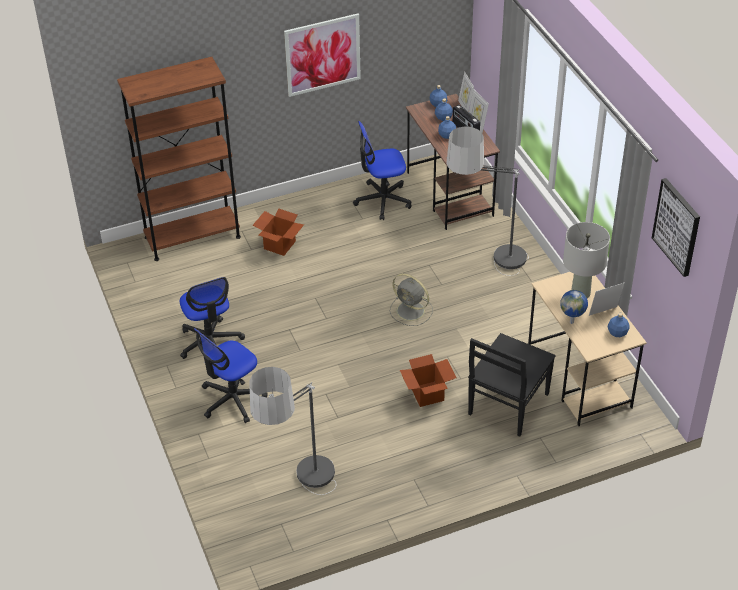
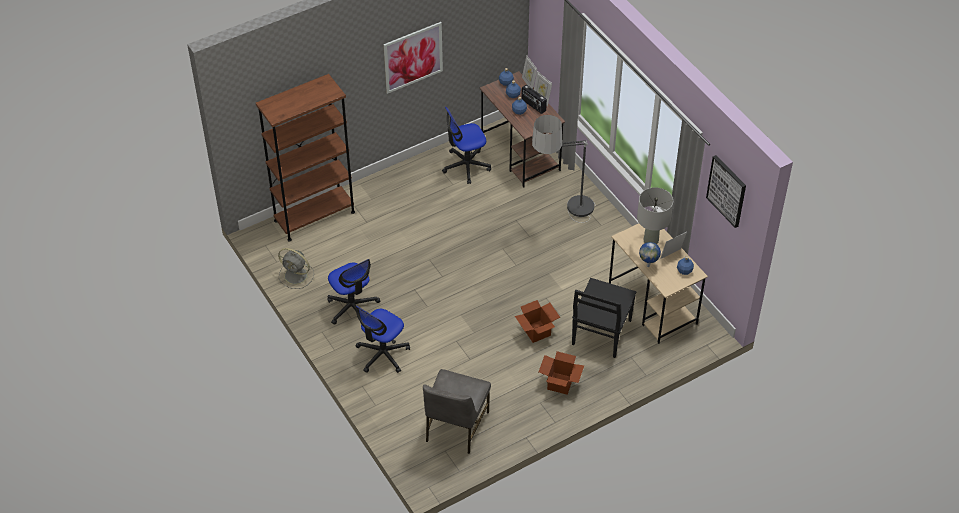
camera: 10 degrees left, 5 degrees up
(279, 245) = (389, 215): cardboard box -> cardboard box (560, 383)
(301, 496) = (455, 427): floor lamp -> grey chair
(411, 311) = (510, 262): grey fan -> grey fan (296, 276)

